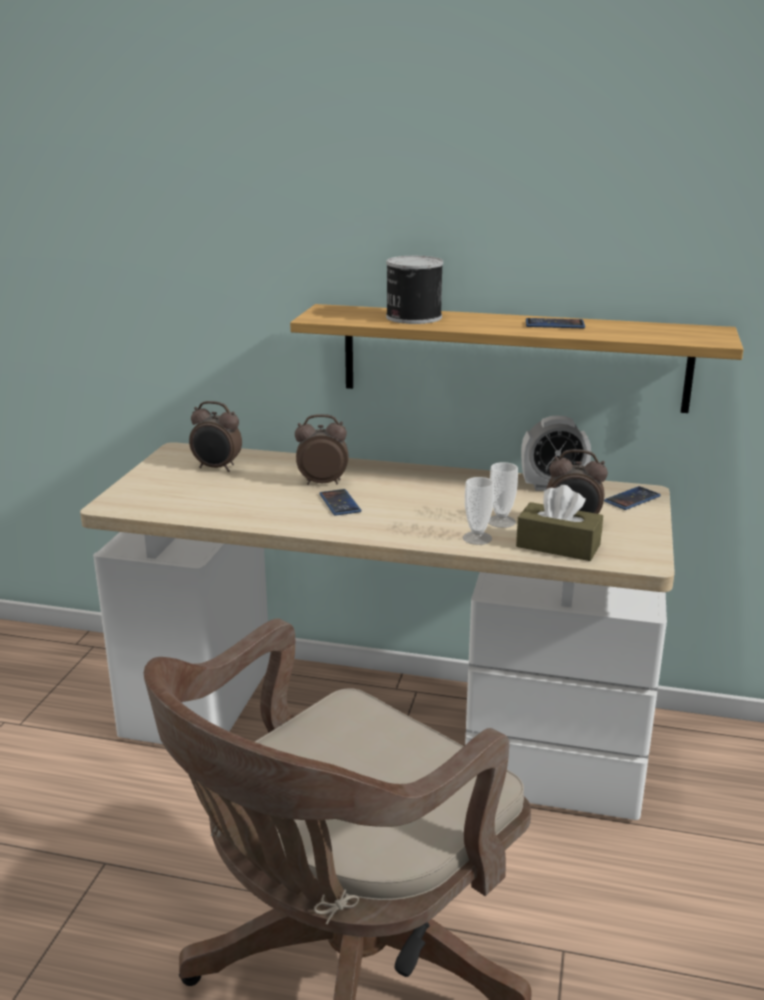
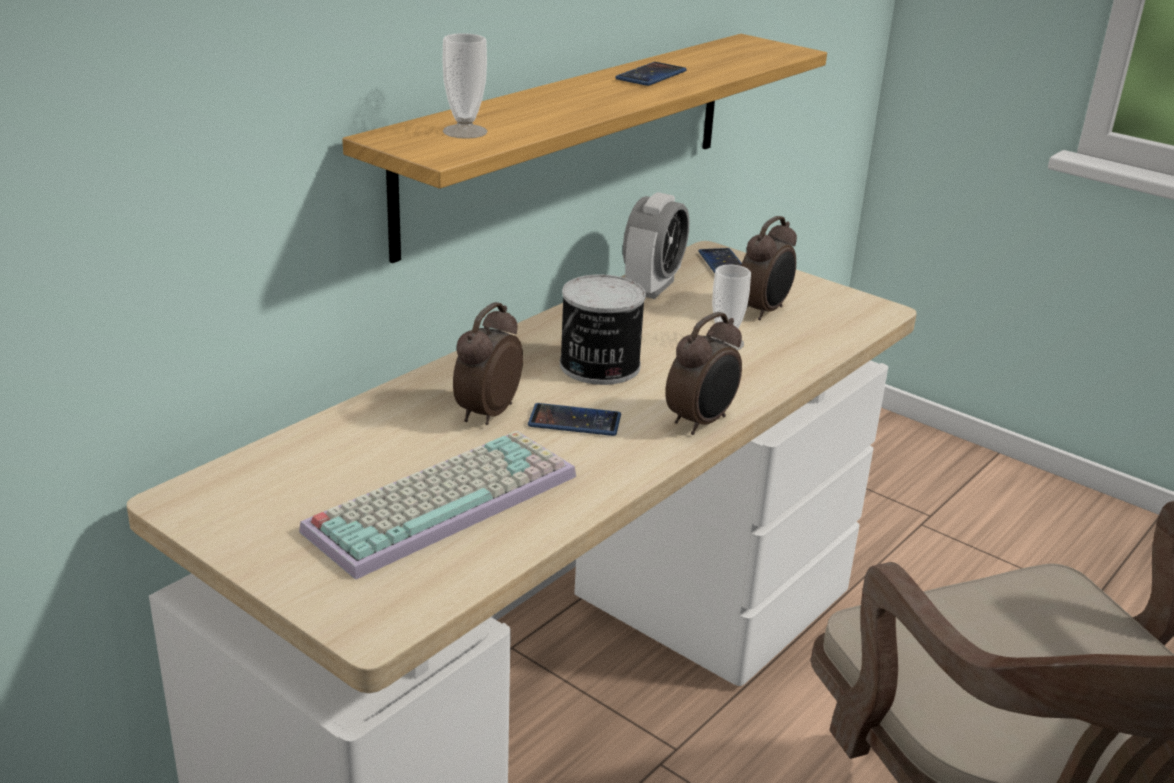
camera: 65 degrees left, 5 degrees up
(217, 468) = (323, 482): alarm clock -> alarm clock (702, 422)
(226, 493) = (443, 499): none -> keyboard
(412, 317) = (521, 113): can -> can (599, 366)
(477, 538) = (760, 369): cup -> cup (465, 131)
(558, 546) = (813, 335): brown tissue box -> none

